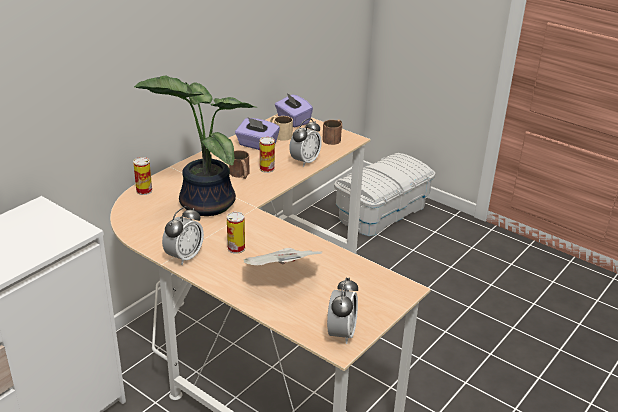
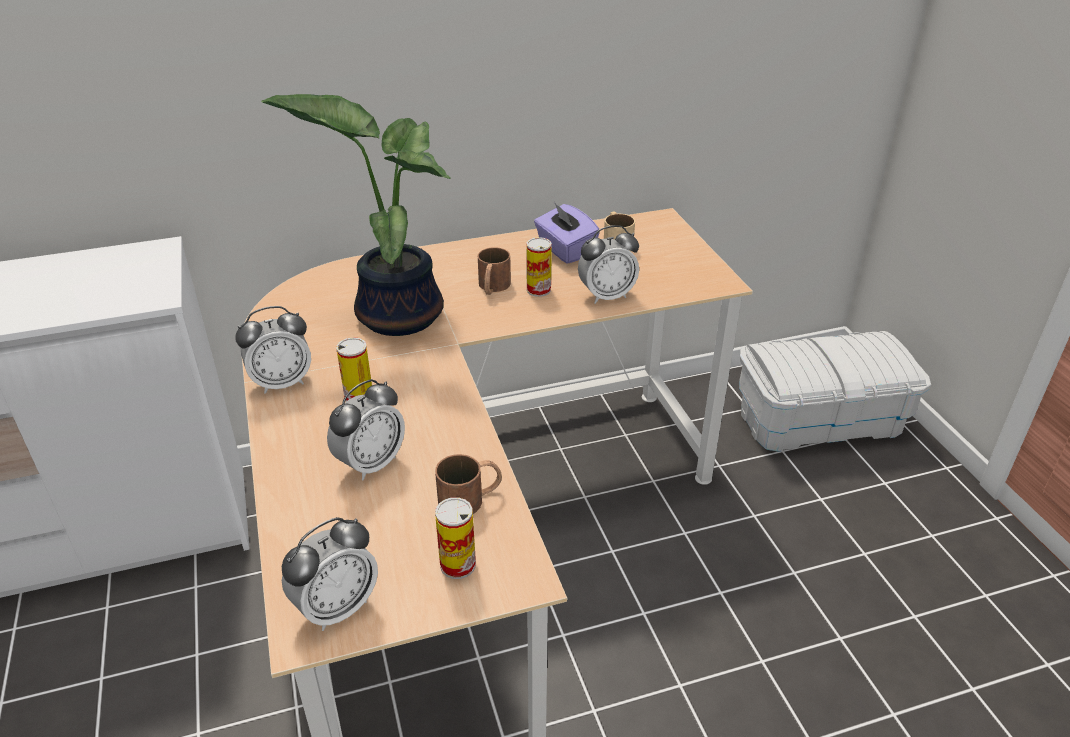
camera: 35 degrees right, 5 degrees up
(144, 190) = (347, 270): can -> can (458, 565)
(282, 274) = (371, 463): newspaper -> alarm clock
(293, 120) = (659, 228): purple tissue box -> none
(334, 138) = (692, 273): brown mug -> brown mug (471, 498)

